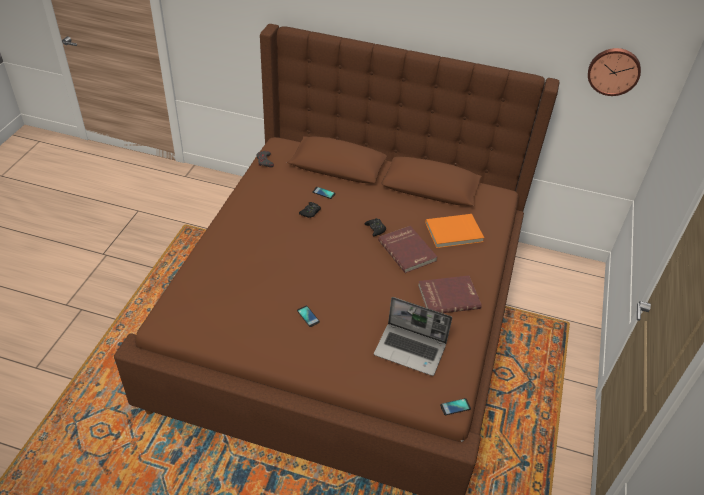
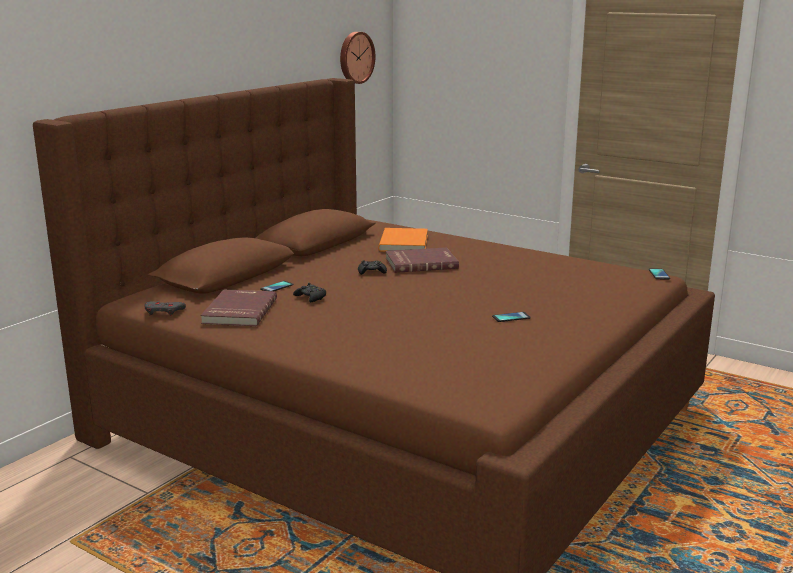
camera: 70 degrees left, 25 degrees down
(411, 350) = (579, 280): laptop -> none
(448, 296) = (503, 257): red book -> red book (238, 311)

